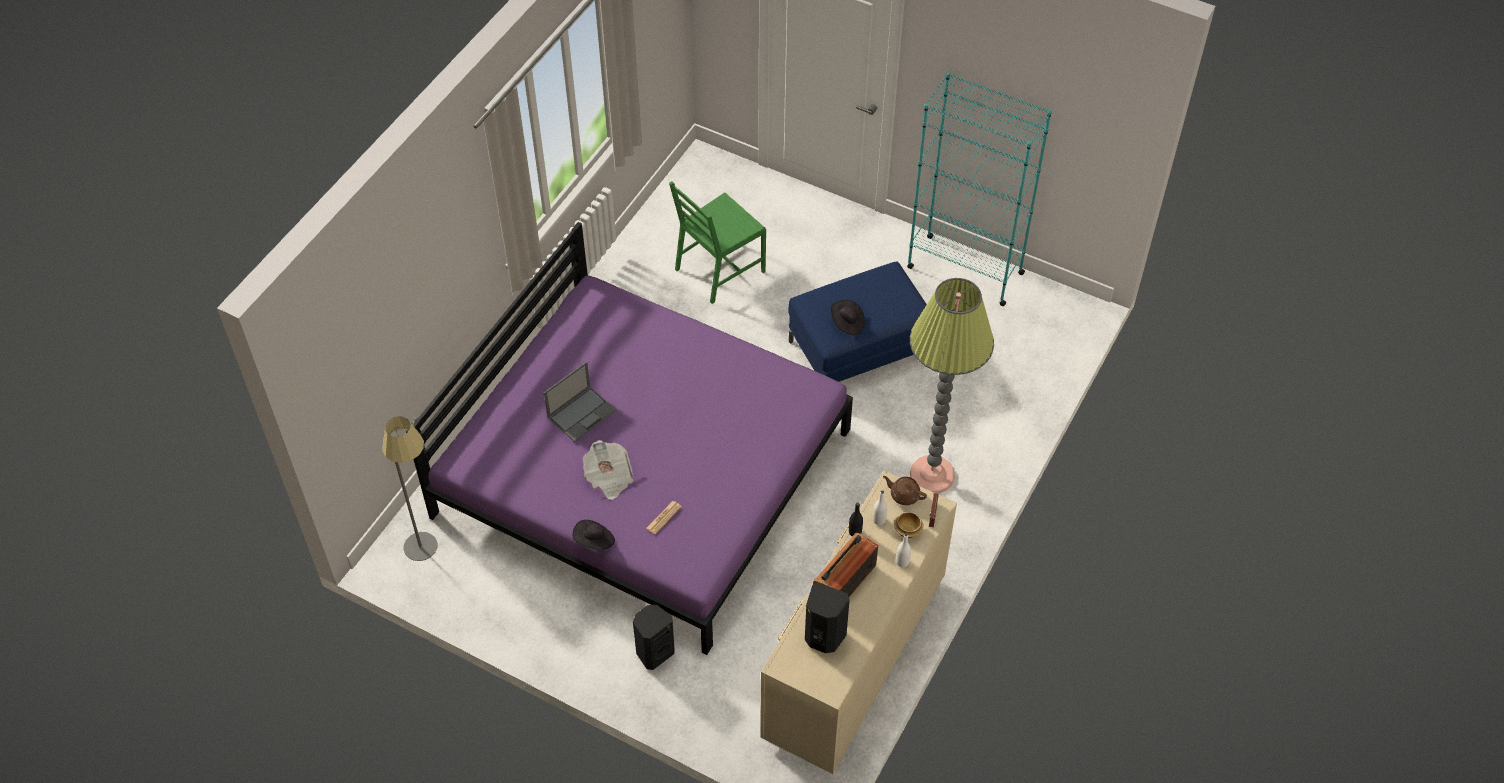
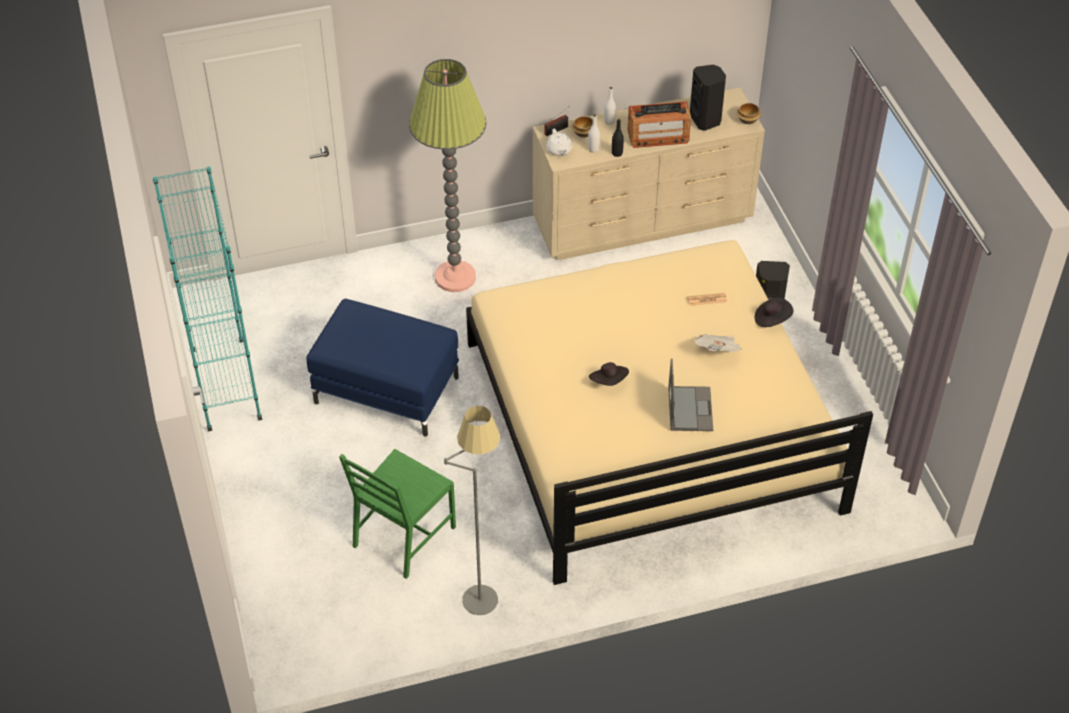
camera: 135 degrees left, 5 degrees down
(430, 556) = (873, 484): grey floor lamp -> grey floor lamp (480, 586)
(582, 413) = (689, 408): laptop -> laptop turned 90 degrees clockwise
(643, 471) = (650, 425): purple bed -> beige bed
(719, 270) = (403, 537): green chair -> green chair turned 120 degrees clockwise
(787, 670) = (748, 120): none -> bowl
(847, 323) = (412, 334): black hat -> black hat (609, 381)
(904, 495) = (559, 150): brown teapot -> white teapot

